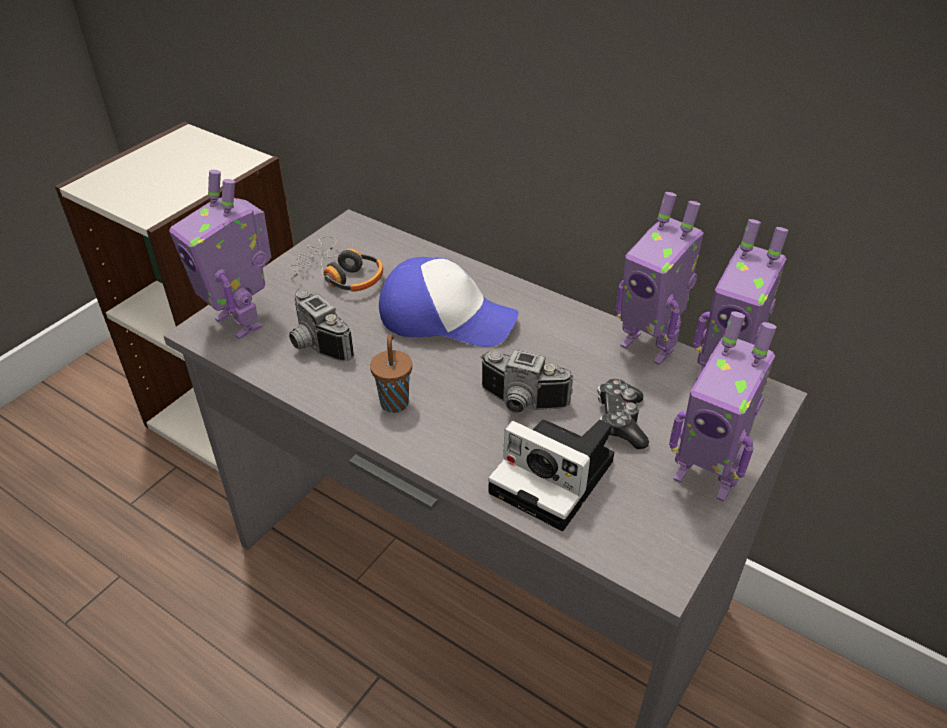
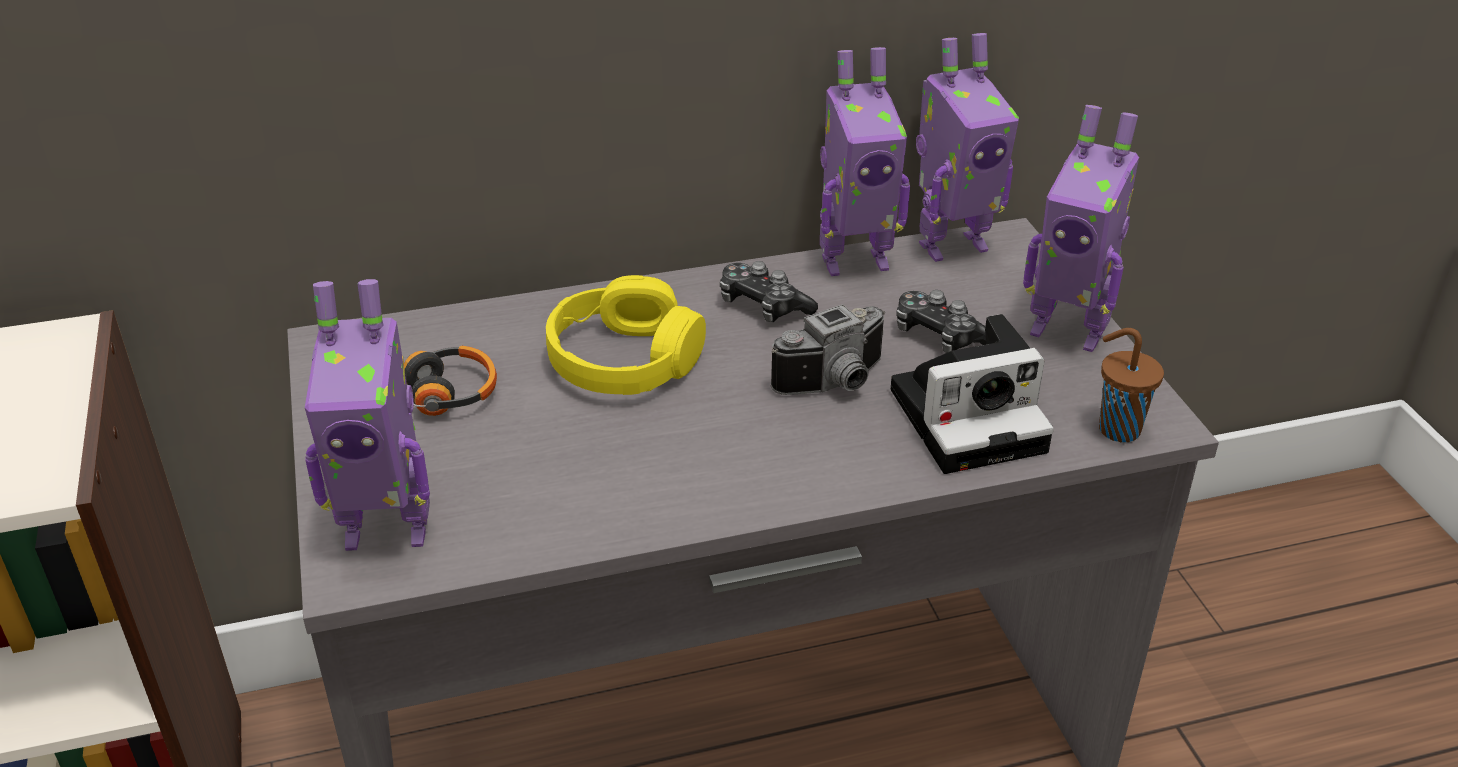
camera: 50 degrees left, 5 degrees down
(315, 345) = (531, 485): camera -> none
(394, 402) = (720, 470): brown cup -> brown cup (1116, 429)
(446, 317) = (625, 360): cap -> yellow headphones
(556, 337) = (763, 306): none -> game controller
(705, 476) = (1068, 330): toy robot -> toy robot turned 45 degrees clockwise

